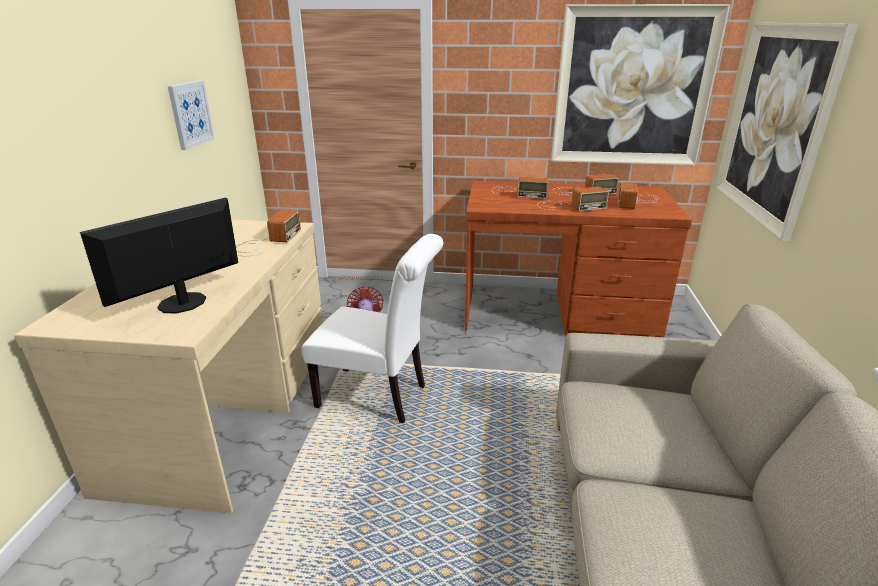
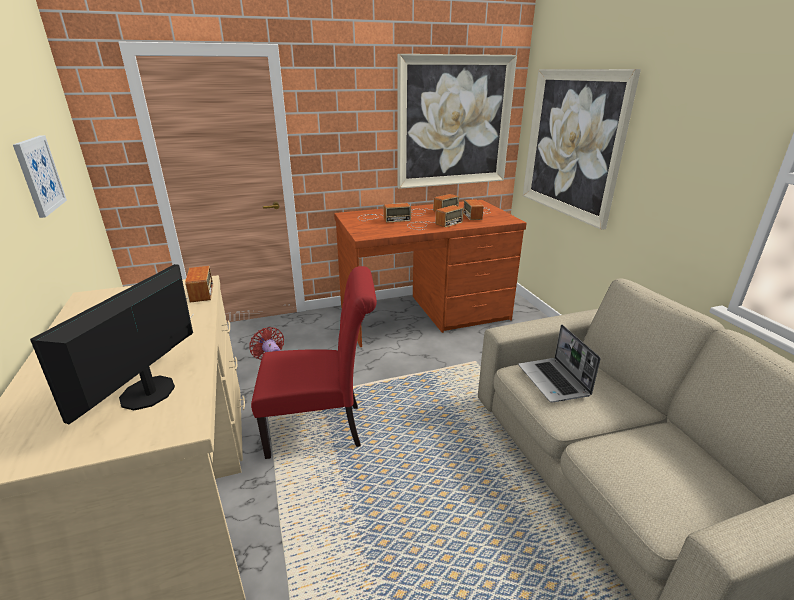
camera: 25 degrees left, 0 degrees up
(378, 397) = (322, 429): white chair -> red chair
(618, 409) = (554, 381): none -> laptop

